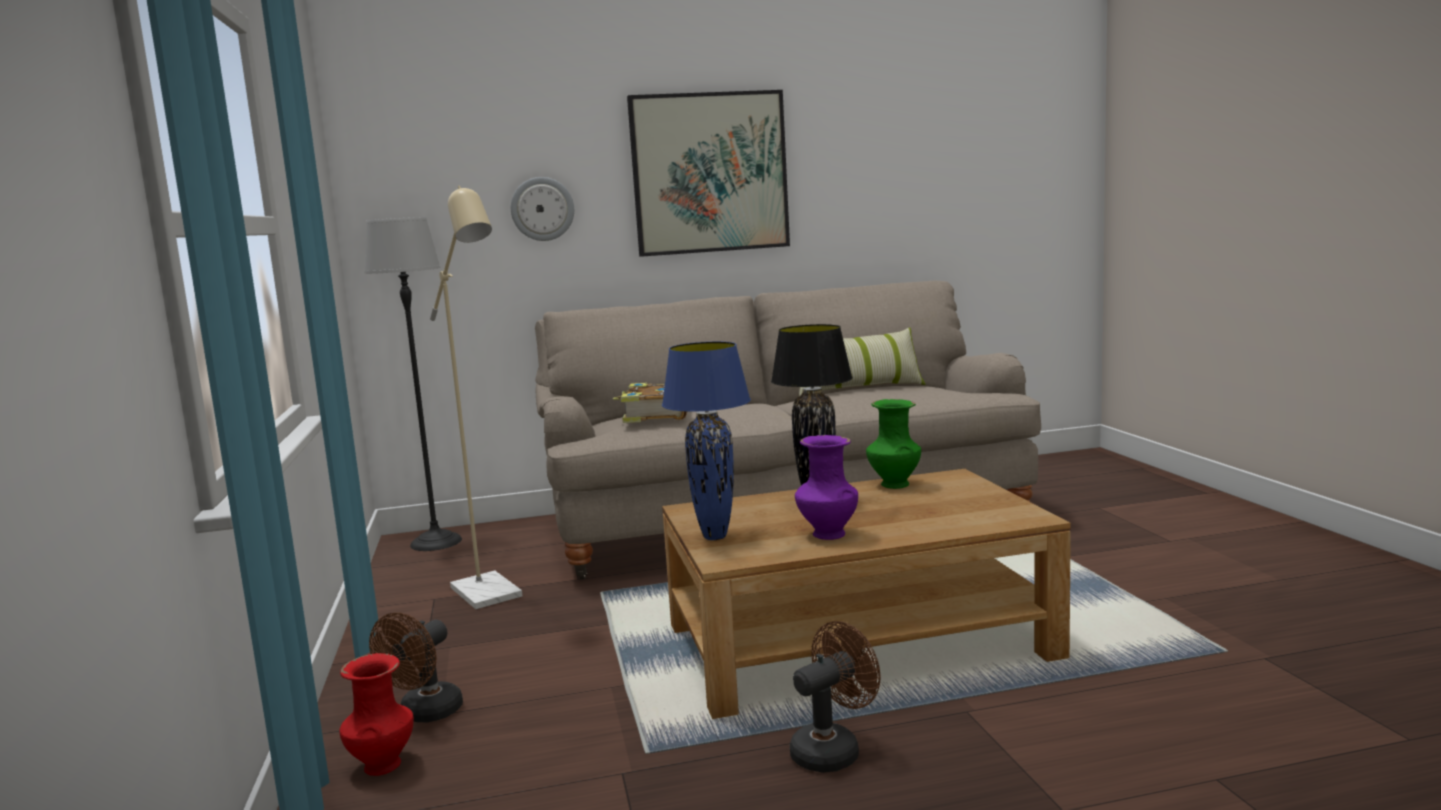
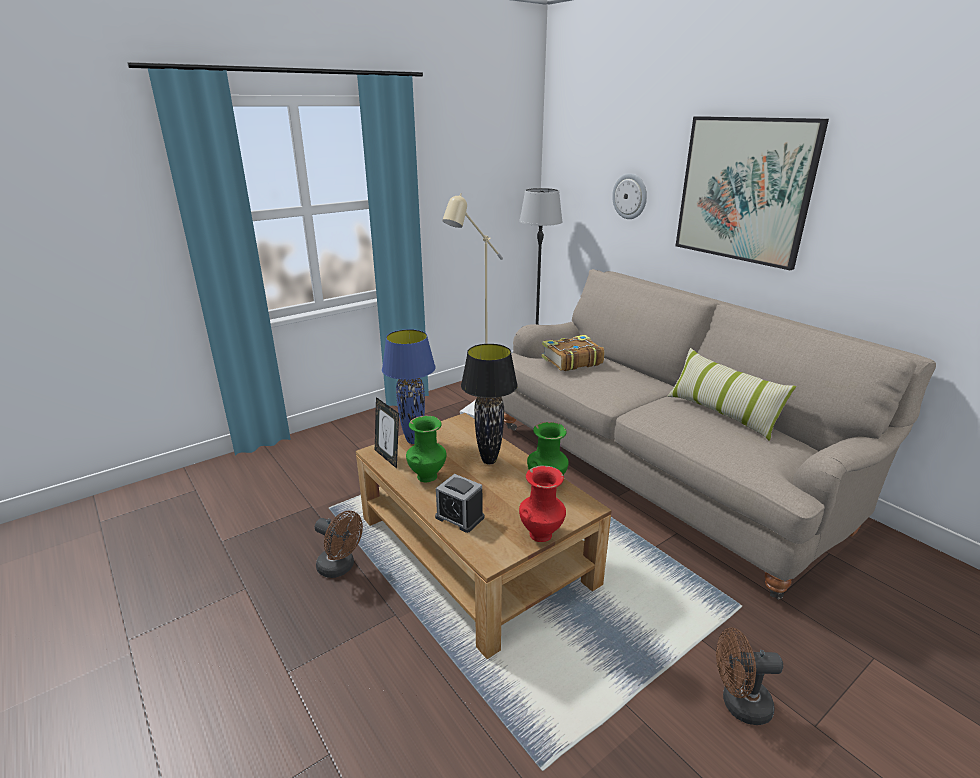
camera: 65 degrees right, 15 degrees up
(382, 765) = (311, 446): red vase -> red vase (541, 534)
(425, 714) = (353, 440): brown fan -> brown fan (738, 704)
(751, 553) = (388, 457): none -> picture frame
(827, 534) = (427, 476): purple vase -> green vase
(942, 525) = (459, 517): none -> alarm clock

